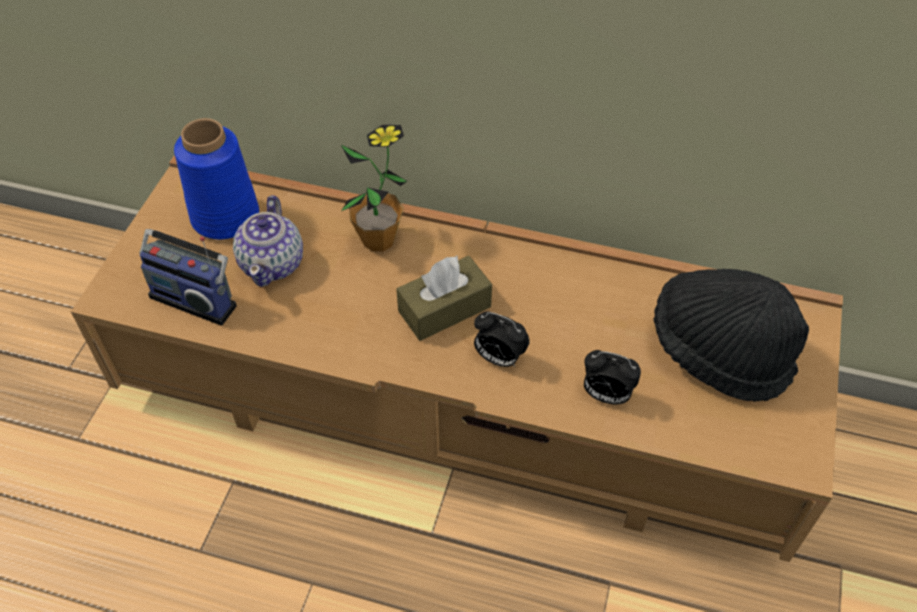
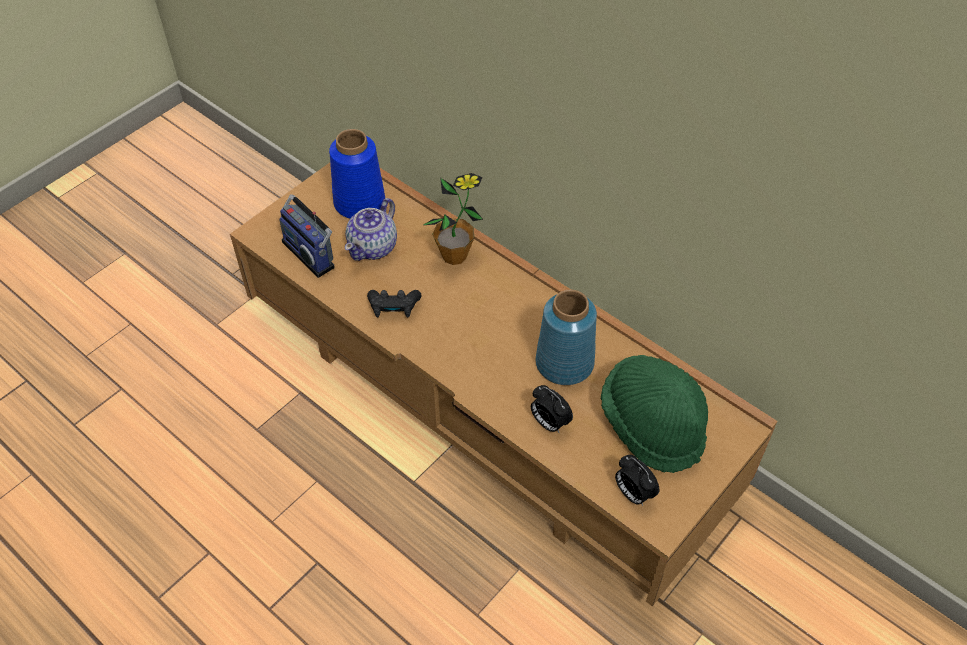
camera: 25 degrees right, 0 degrees up
(340, 328) = (394, 308): none -> black game controller
(444, 309) = (472, 321): brown tissue box -> none
(498, 358) = (489, 369): alarm clock -> alarm clock (633, 493)
(579, 318) = (563, 363): none -> blue vase
(719, 352) = (652, 425): black hat -> green hat

